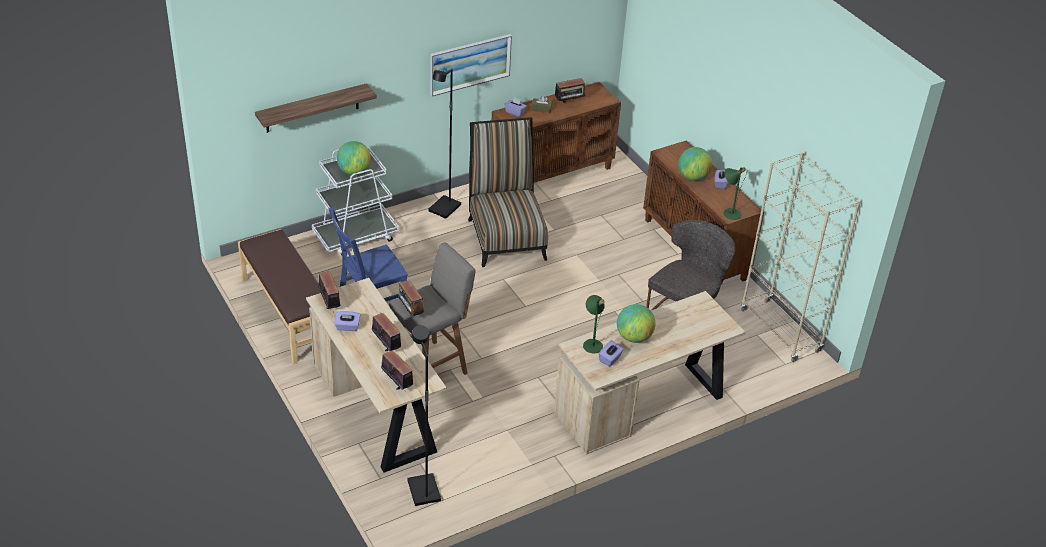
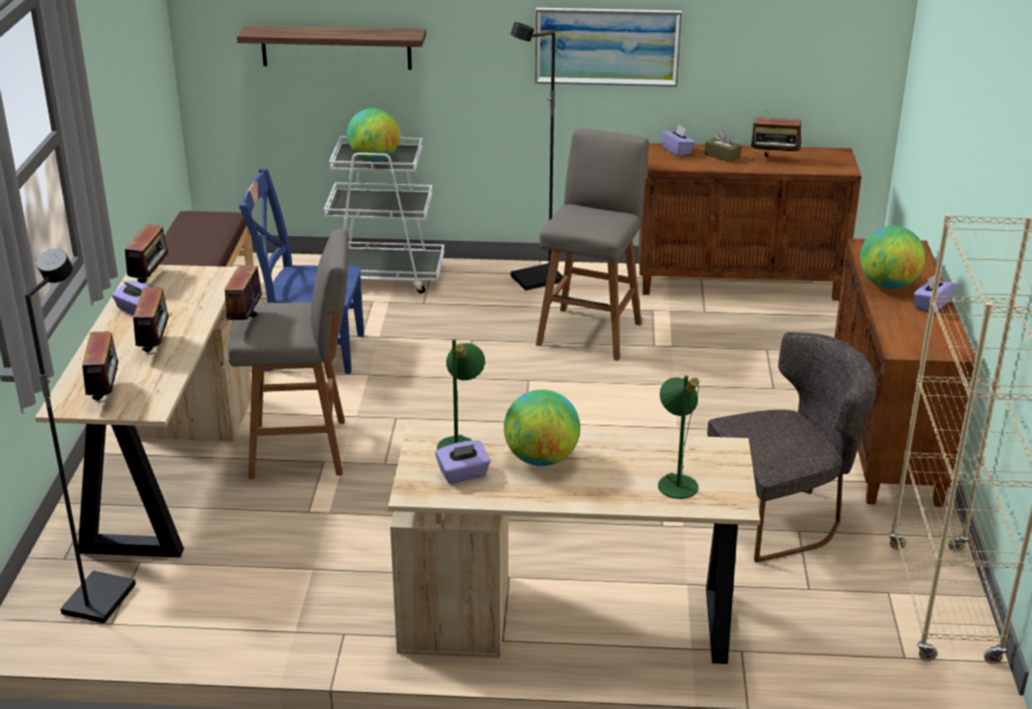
camera: 35 degrees right, 10 degrees down
(505, 235) = (590, 332): chair -> grey stool
(729, 212) = (908, 344): green table lamp -> green table lamp (676, 481)

